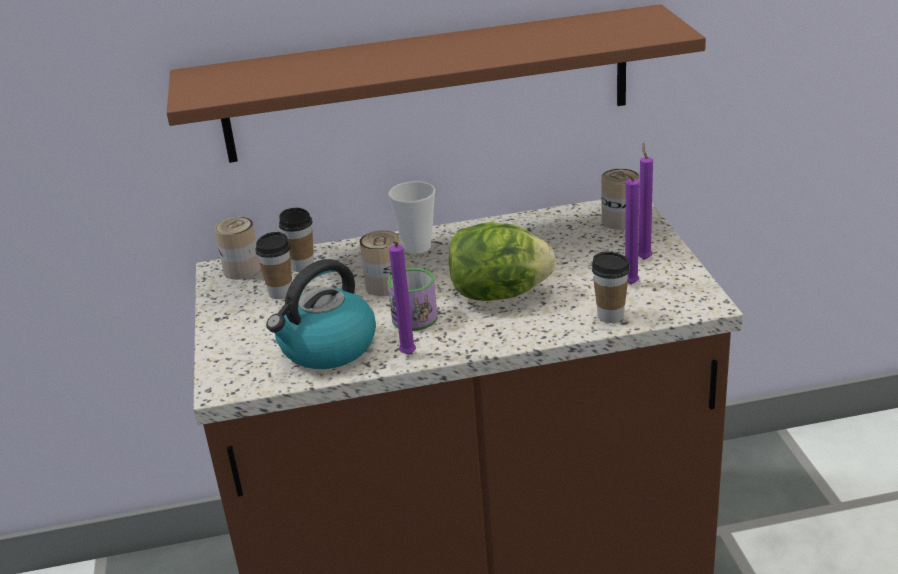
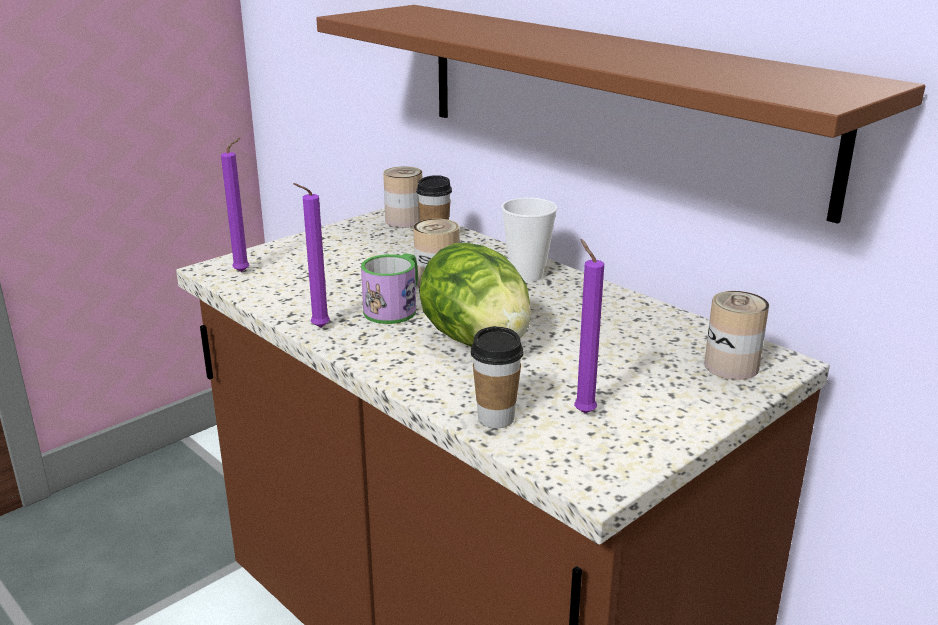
camera: 55 degrees right, 5 degrees down
(281, 293) = (380, 245): cup -> none
(327, 348) = (303, 289): kettle -> none
(644, 258) = (658, 406): purple candle -> purple candle (244, 271)

